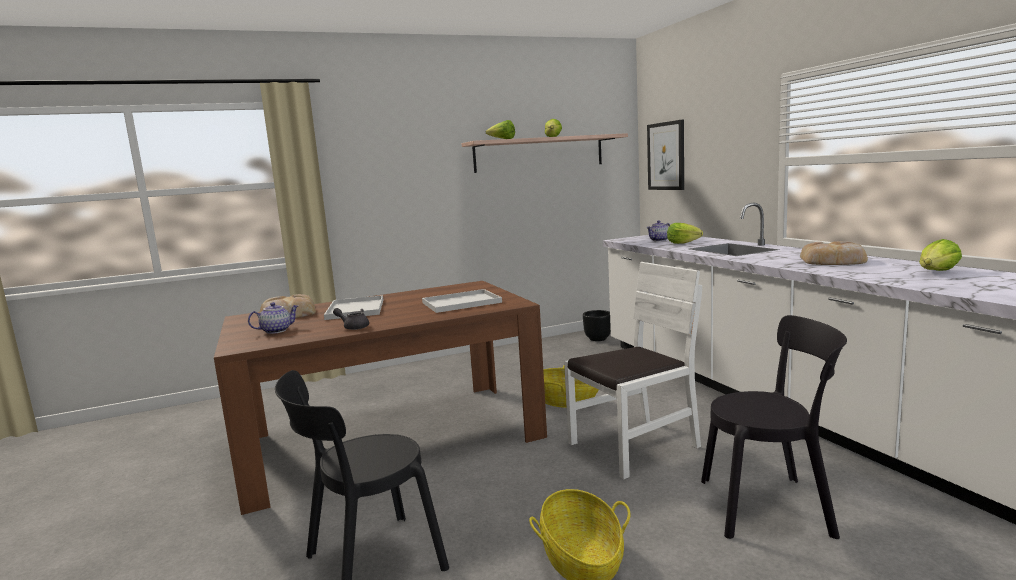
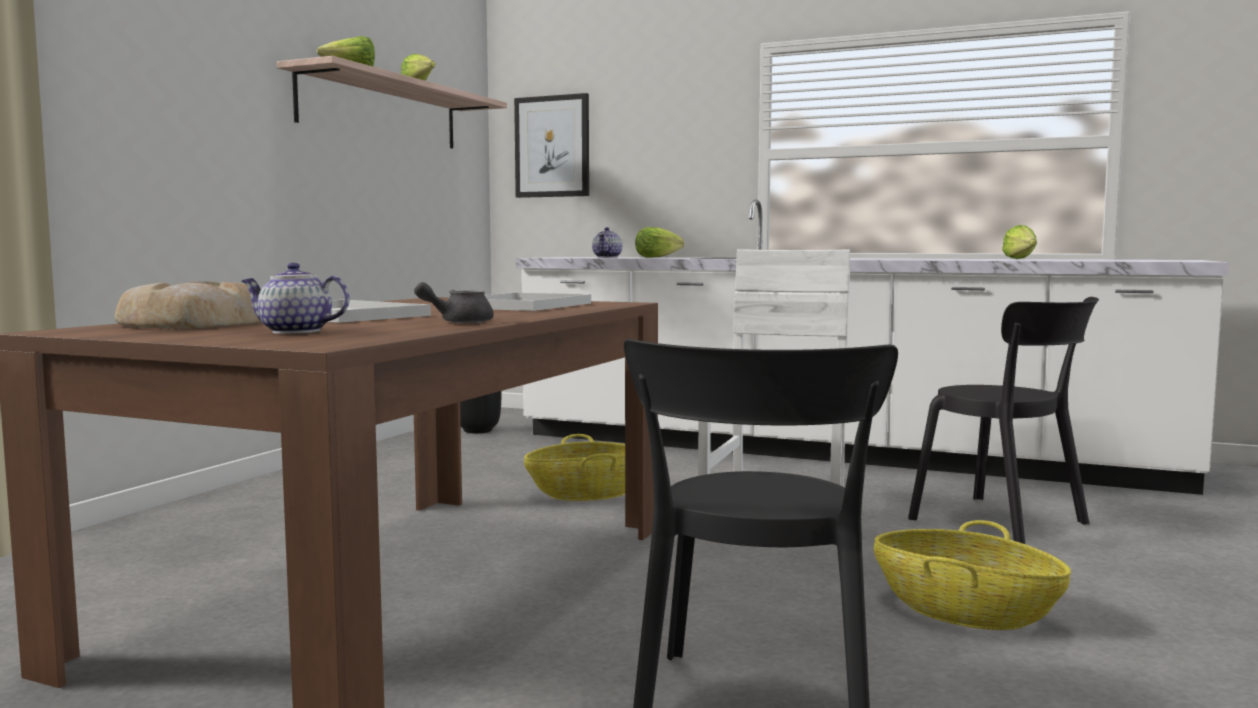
camera: 45 degrees left, 5 degrees down
(276, 330) = (294, 332): teapot -> teapot turned 90 degrees counterclockwise
(771, 507) = (1005, 523): black chair -> black chair turned 90 degrees clockwise
(834, 261) = (901, 258): bread -> none

